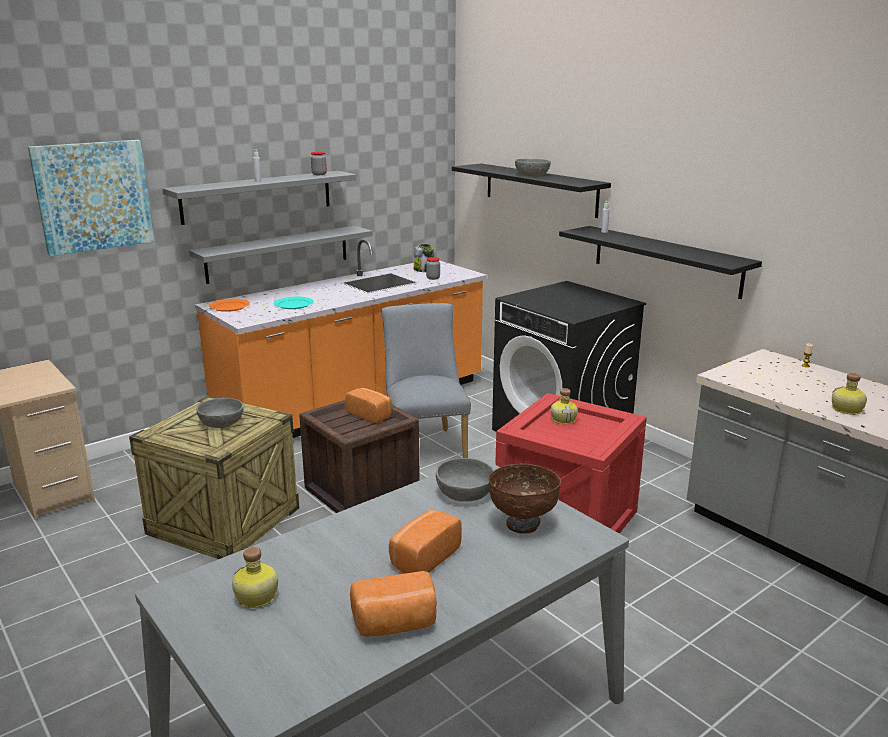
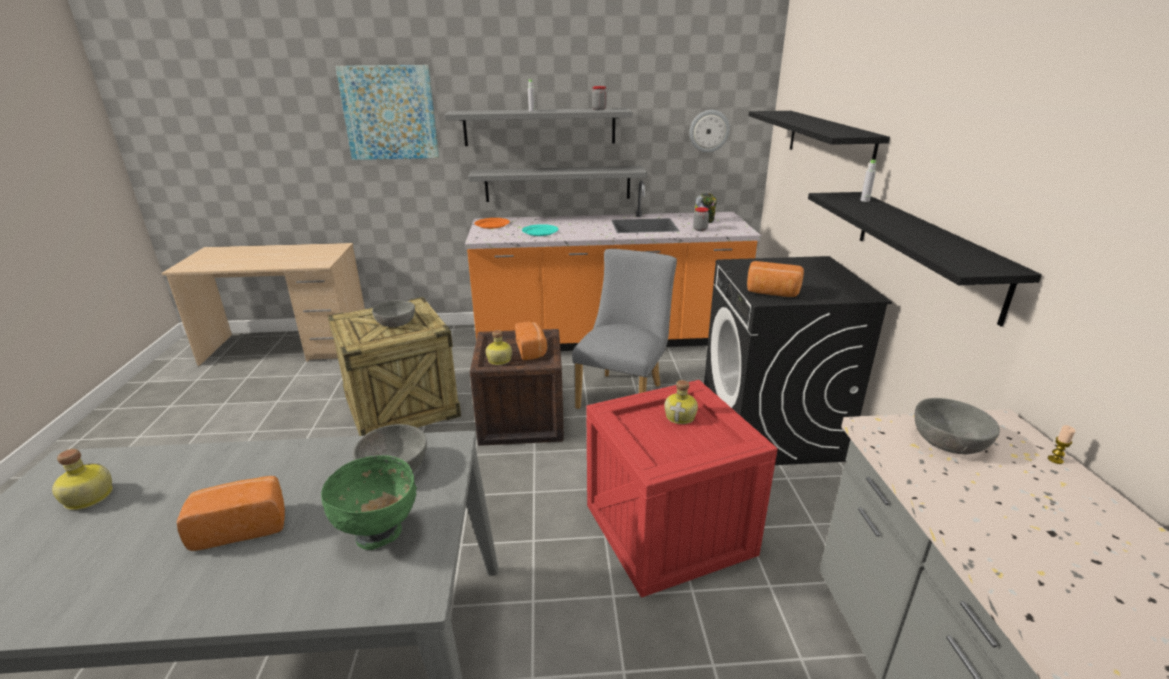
camera: 35 degrees right, 5 degrees up
(395, 624) = (96, 593): bread -> bread (772, 293)
(407, 186) = (709, 131): none -> wall clock
(522, 524) = (379, 533): brown bowl -> green bowl
(532, 175) = (811, 123): grey bowl -> grey bowl (949, 441)
(846, 410) = (1035, 570): bottle -> bottle (498, 360)

